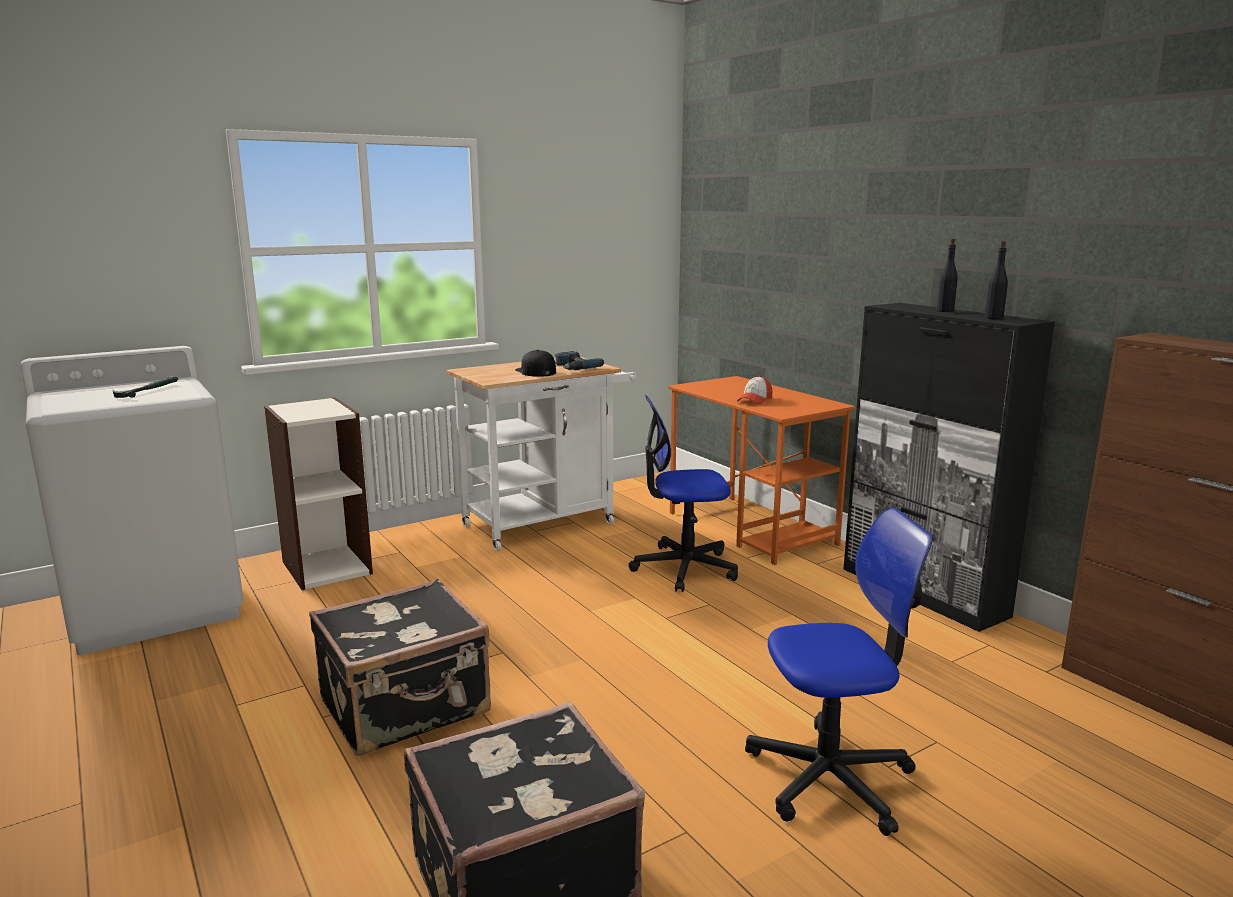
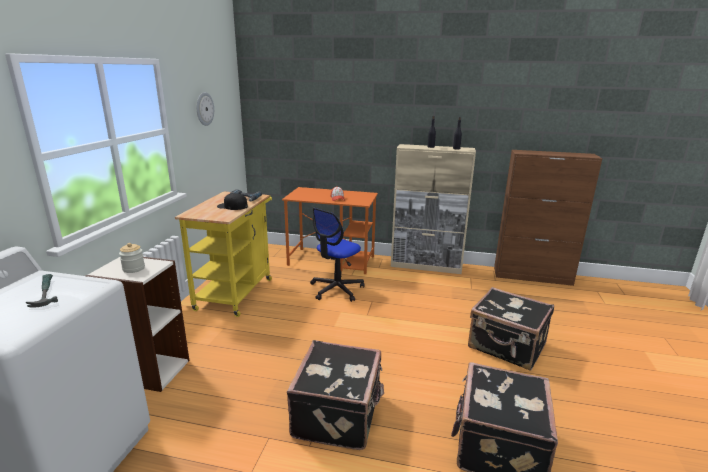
camera: 45 degrees left, 5 degrees up
(309, 410) = (134, 269): none -> jar
(547, 522) = (236, 291): white cart -> yellow cart
(575, 220) = (204, 109): none -> wall clock
(830, 778) = (506, 347): office chair -> black suitcase
(923, 592) = (426, 266): black cabinet -> beige cabinet

